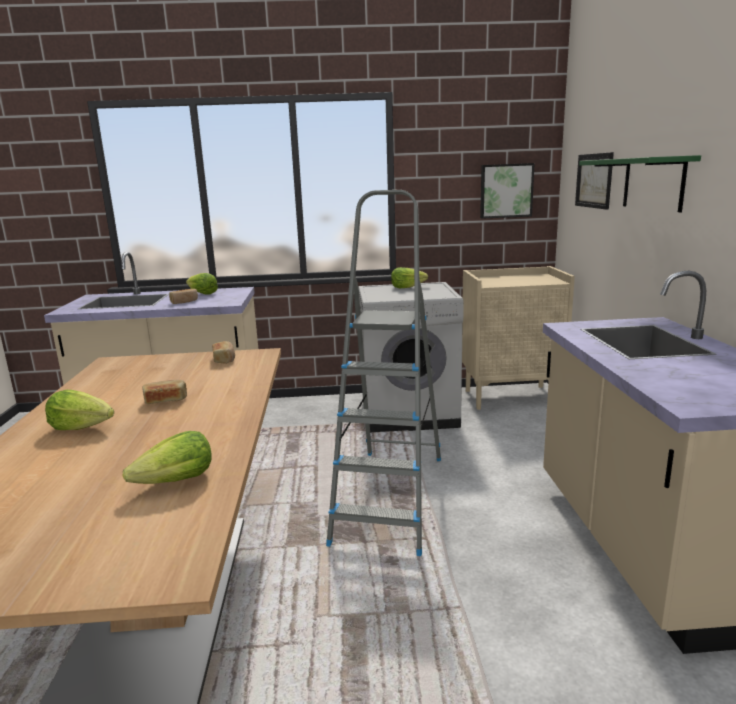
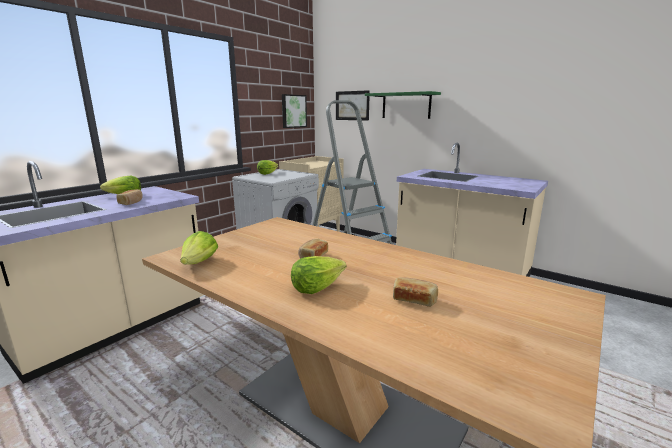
camera: 50 degrees left, 0 degrees up
(176, 482) = (460, 277): lettuce -> lettuce (199, 263)
(224, 359) = (264, 230): bread -> bread (414, 300)

